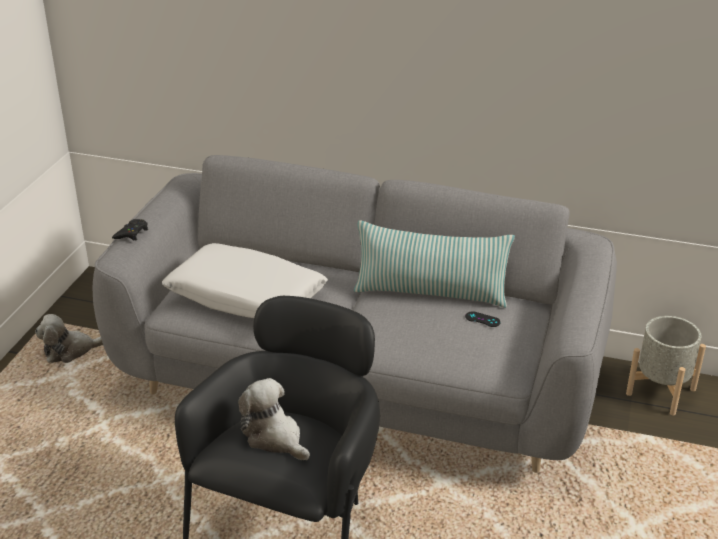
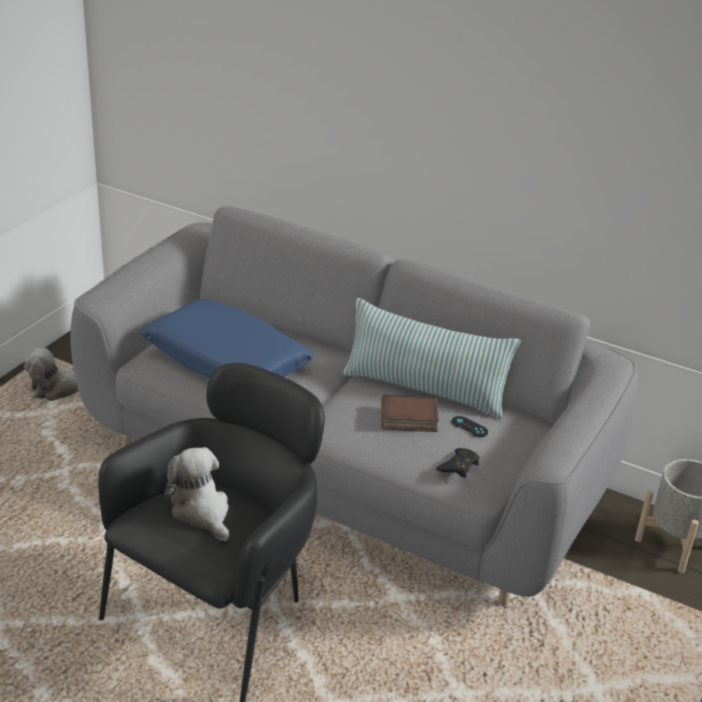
camera: 10 degrees right, 0 degrees up
(131, 233) = (122, 275): black game controller -> black game controller (458, 466)
(245, 297) = (226, 360): white pillow -> blue pillow
(427, 322) = (408, 419): none -> book

